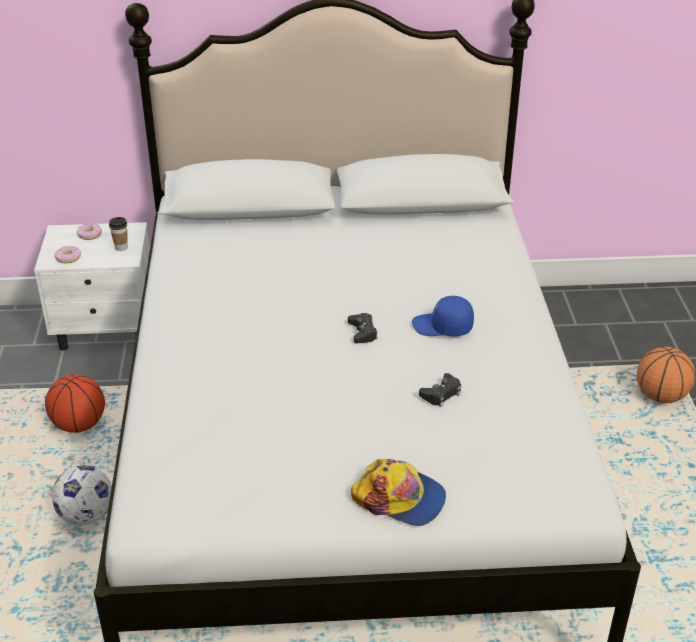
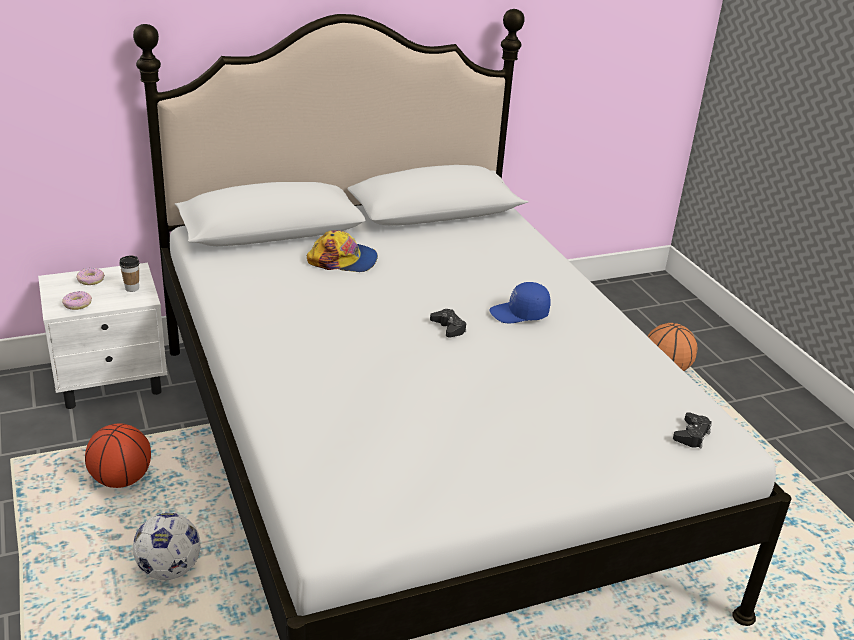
camera: 20 degrees left, 5 degrees down
(400, 498) = (571, 469): cap -> cap (343, 260)
(441, 394) = (553, 371): black game controller -> black game controller (692, 435)

